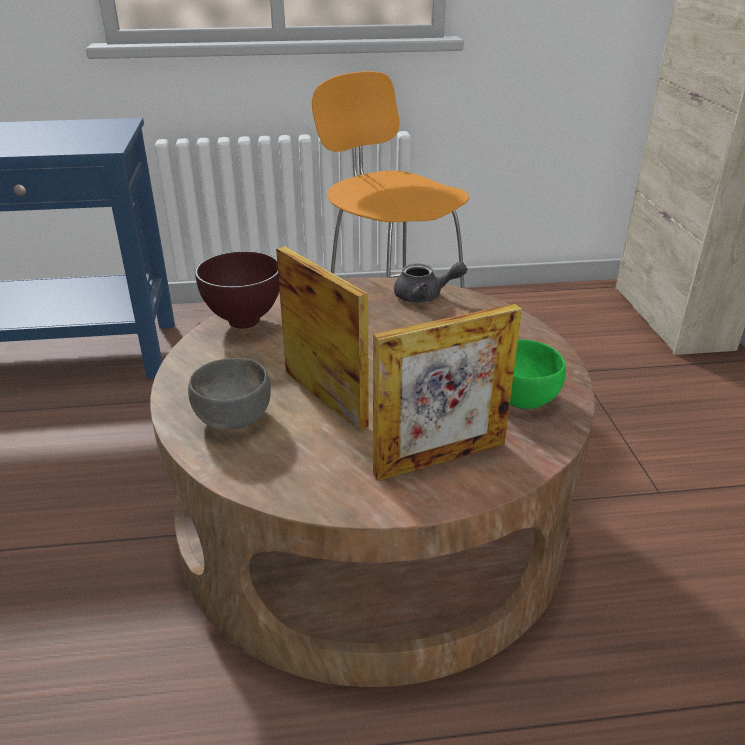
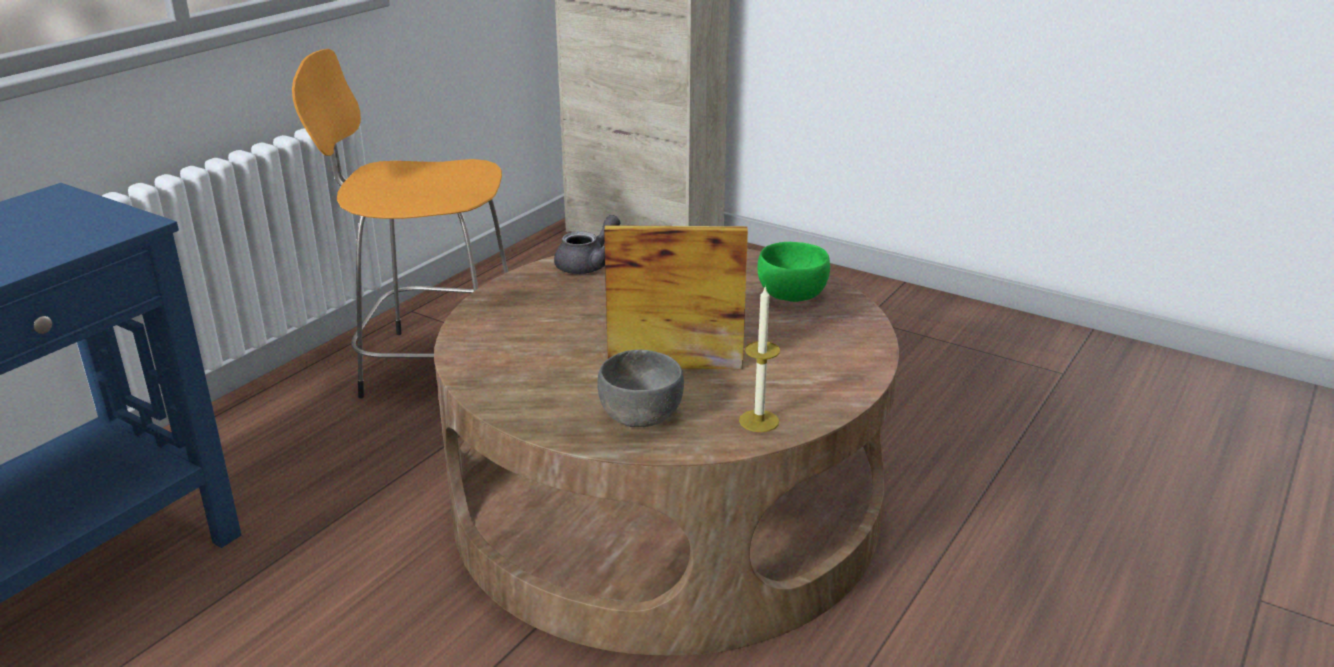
camera: 50 degrees left, 5 degrees down
(242, 323) = (483, 357): brown bowl -> none
(286, 476) = (759, 421): none -> candle
(440, 458) = (821, 354): picture frame -> none

